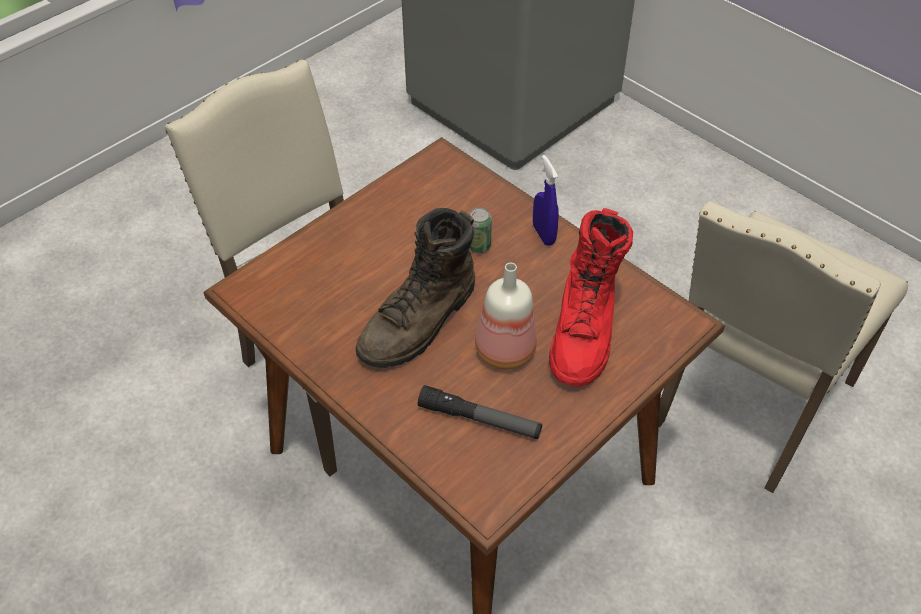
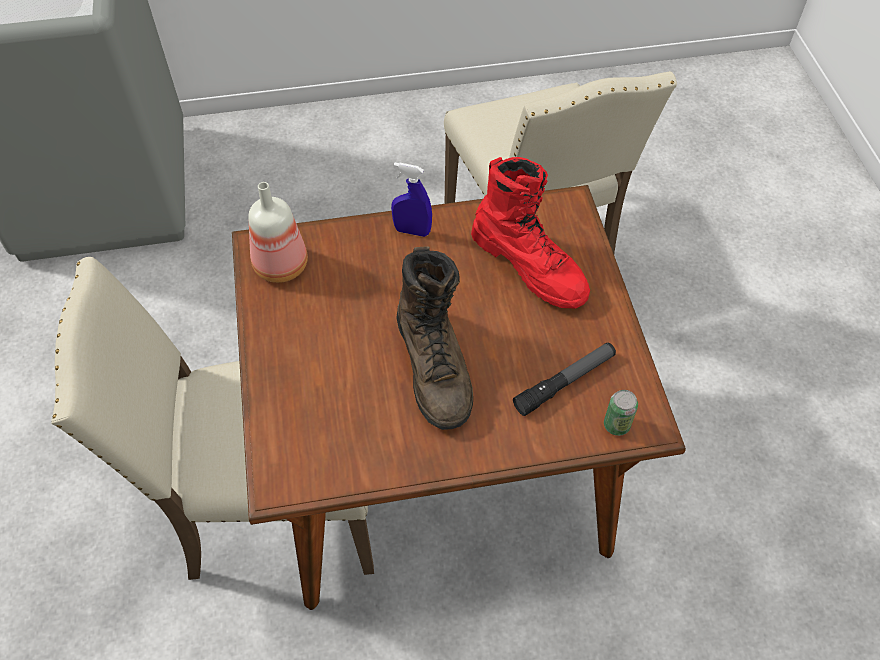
camera: 55 degrees left, 5 degrees up
(478, 246) = (386, 279): can -> can (616, 425)
(504, 351) = (510, 328): bottle -> bottle (281, 267)

